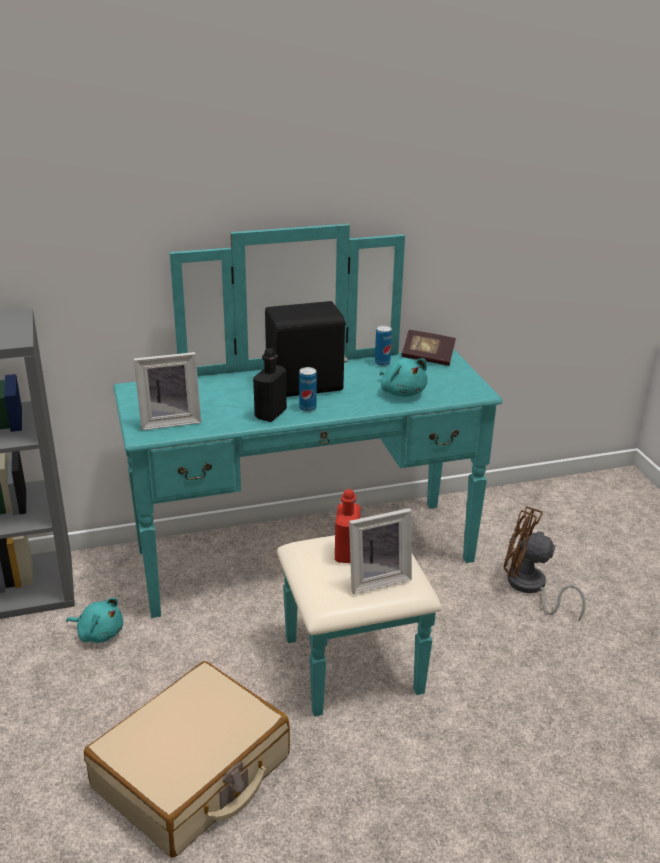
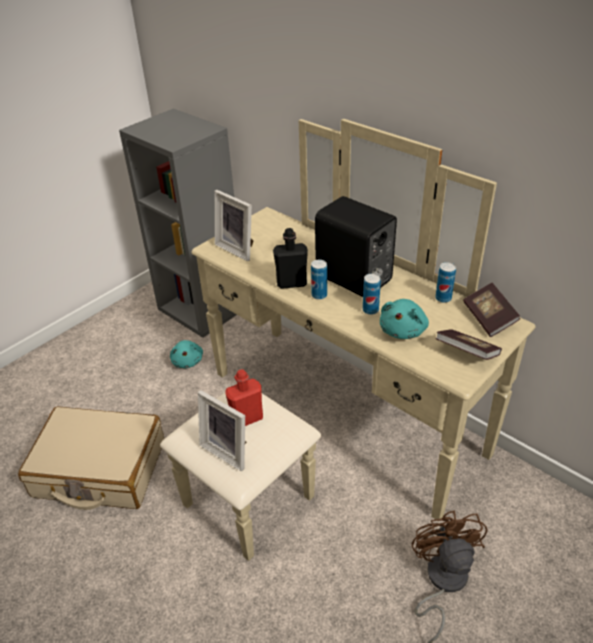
camera: 60 degrees right, 10 degrees up
(317, 577) = (325, 431): turquoise dresser -> beige dresser
(359, 395) = (370, 310): none -> can
(457, 380) = (466, 353): none -> book

